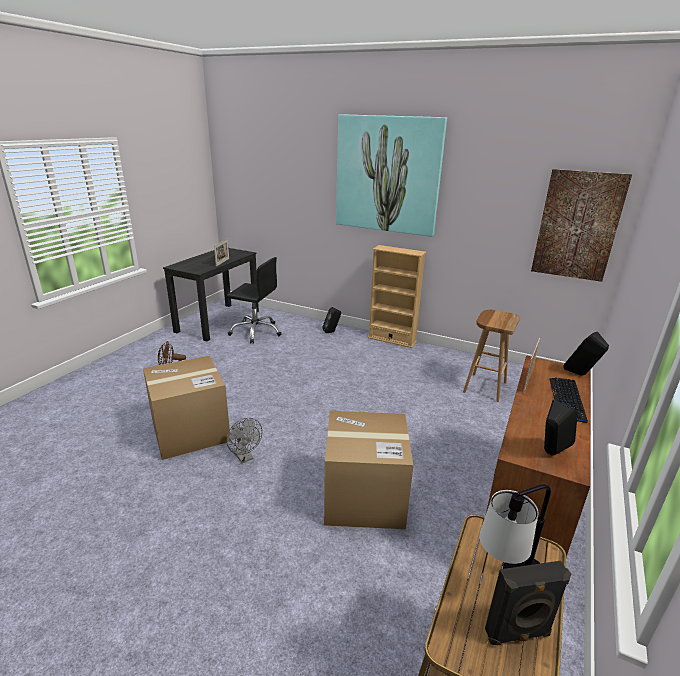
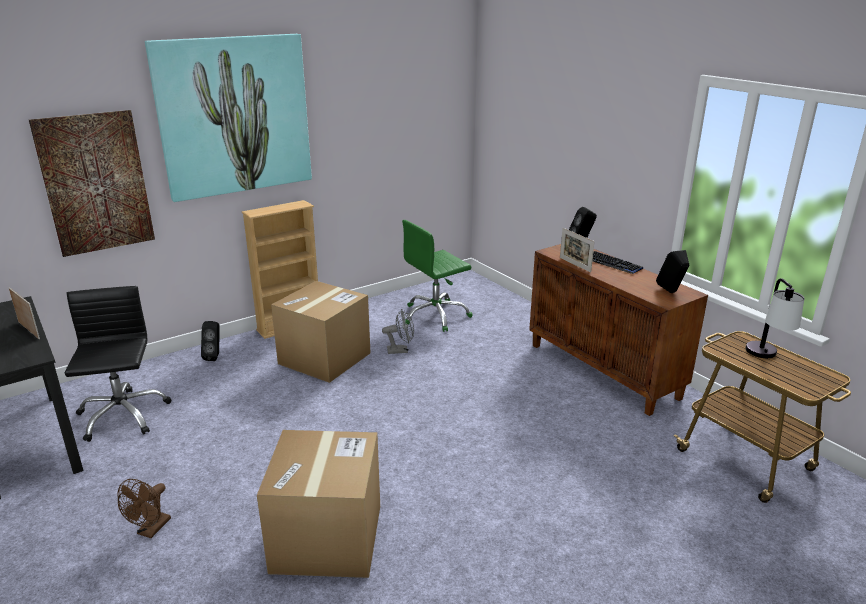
camera: 60 degrees left, 0 degrees up
(245, 457) = (421, 501): grey fan -> grey fan (401, 350)
(256, 332) = (122, 415): black office chair -> black office chair turned 60 degrees counterclockwise
(364, 497) = (539, 440): cardboard box -> cardboard box (324, 358)
(484, 387) = (435, 316): brown stool -> green office chair
(518, 634) = (802, 368): black speaker -> none
(577, 226) = (437, 128): picture -> picture (95, 183)

